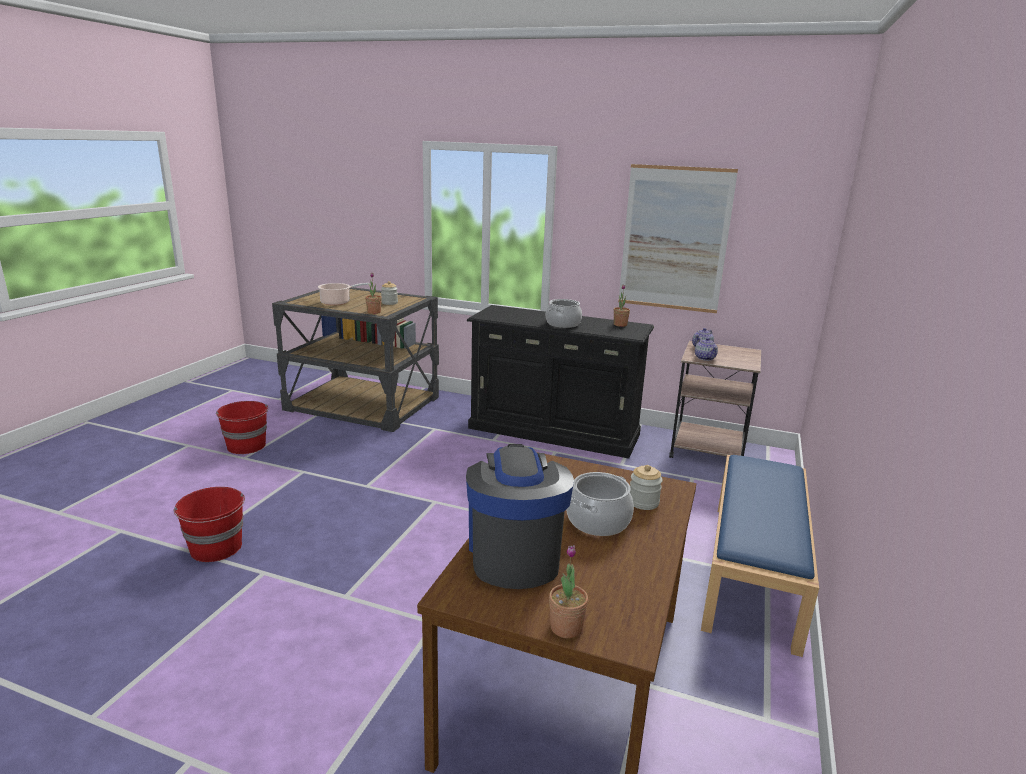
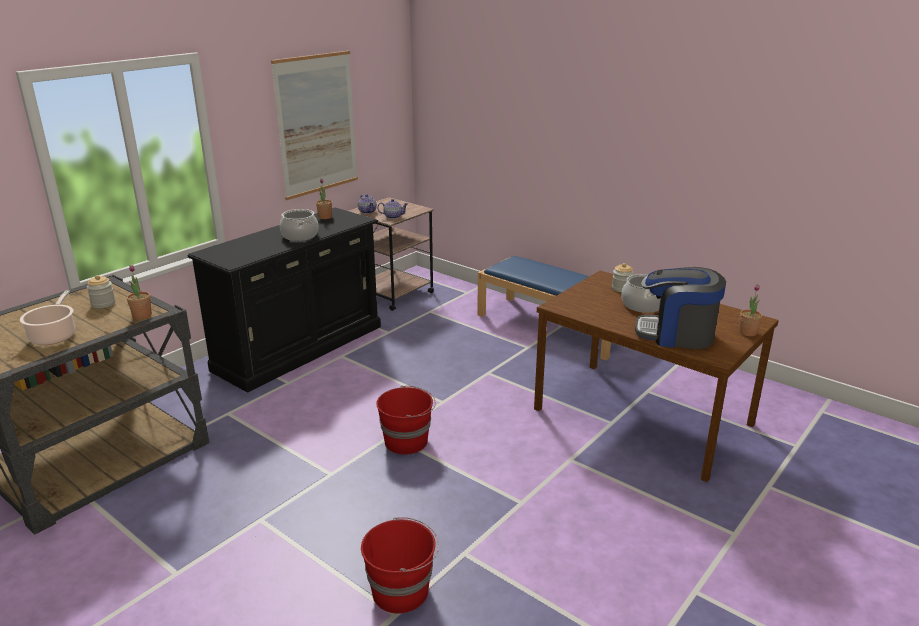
camera: 70 degrees left, 5 degrees up
(247, 446) = (138, 571): red bucket -> red bucket (407, 441)

